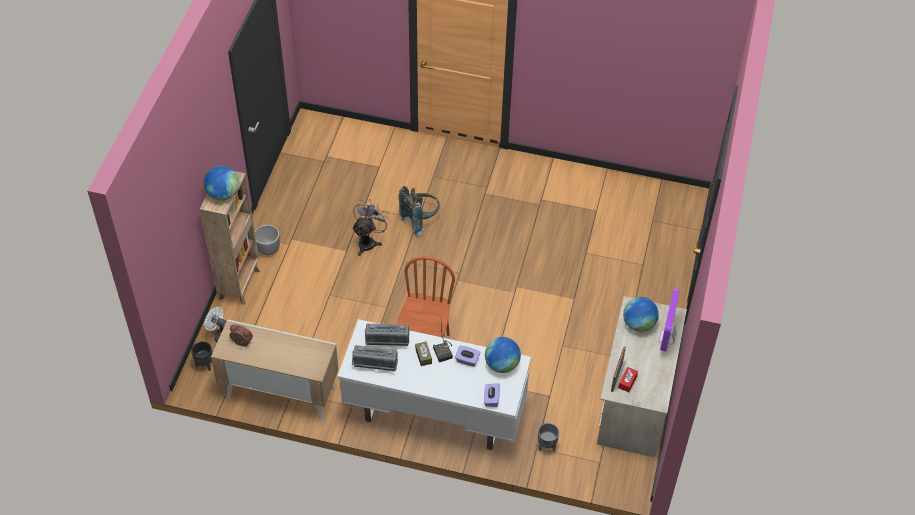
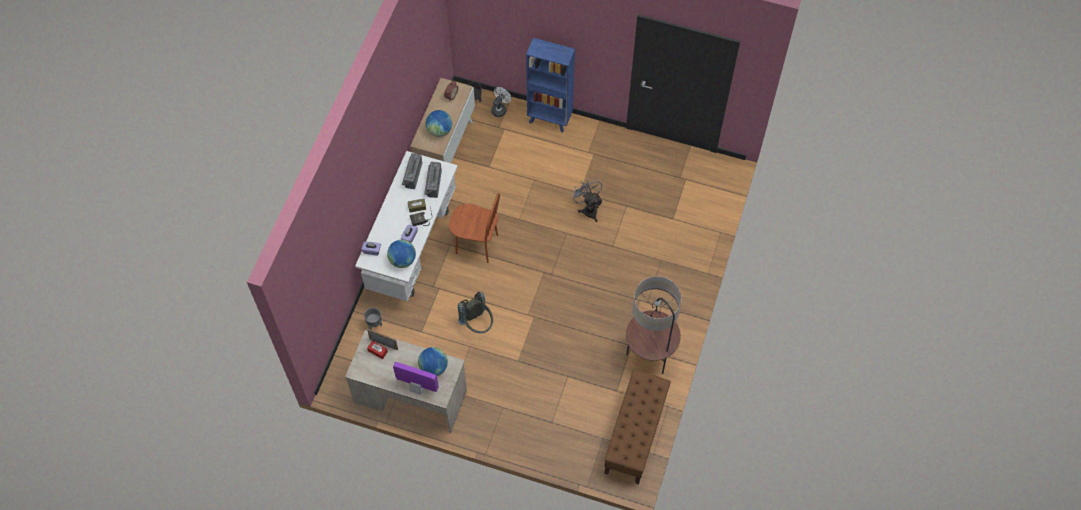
camera: 95 degrees right, 10 degrees up
(223, 194) = (546, 51): globe -> globe (440, 130)
(240, 283) = (550, 119): brown bookcase -> blue bookcase
(268, 250) = (583, 138): planter -> none
(369, 241) = (588, 209): grey fan -> grey fan turned 150 degrees counterclockwise
(420, 220) = (610, 248): grey backpack -> grey backpack (478, 324)
(553, 184) = (649, 357): none -> floor lamp
(644, 194) = (635, 435): none -> brown bench

